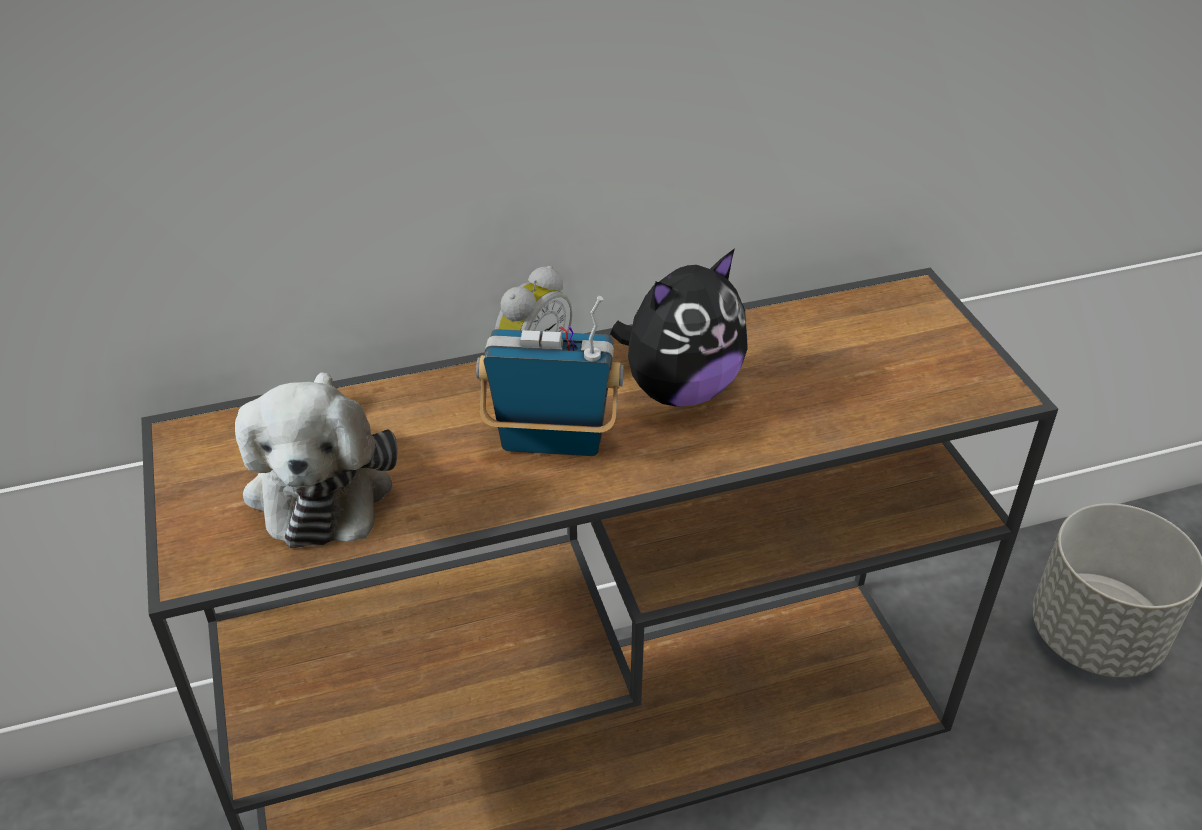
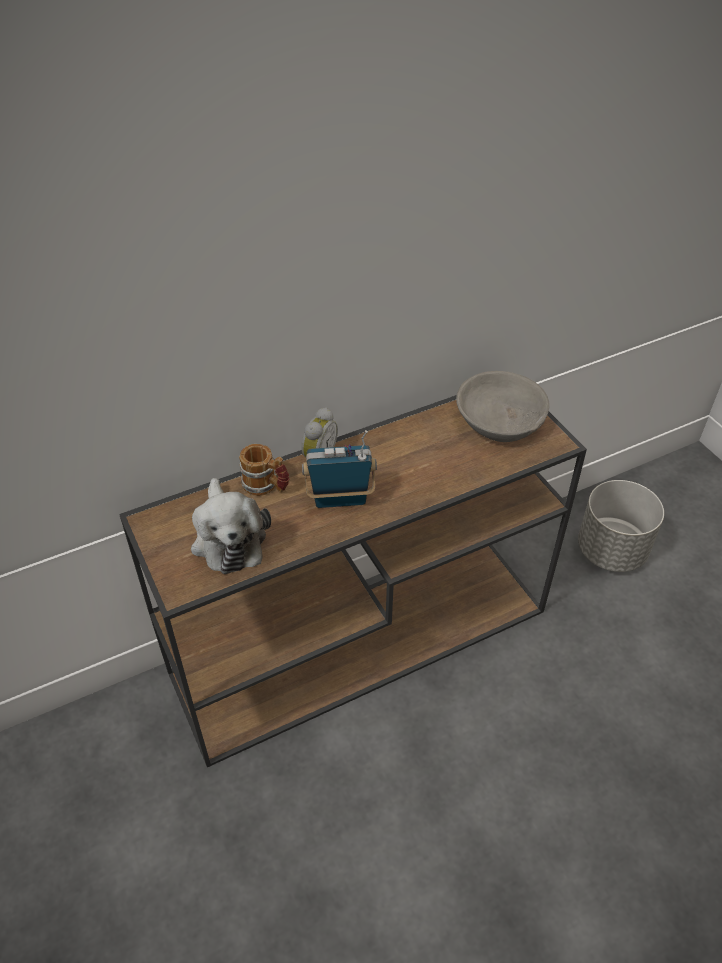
camera: 10 degrees left, 5 degrees up
(421, 402) = (266, 486): none -> mug
(680, 389) = (398, 462): plush toy -> none
(891, 341) = (499, 421): none -> grey bowl

